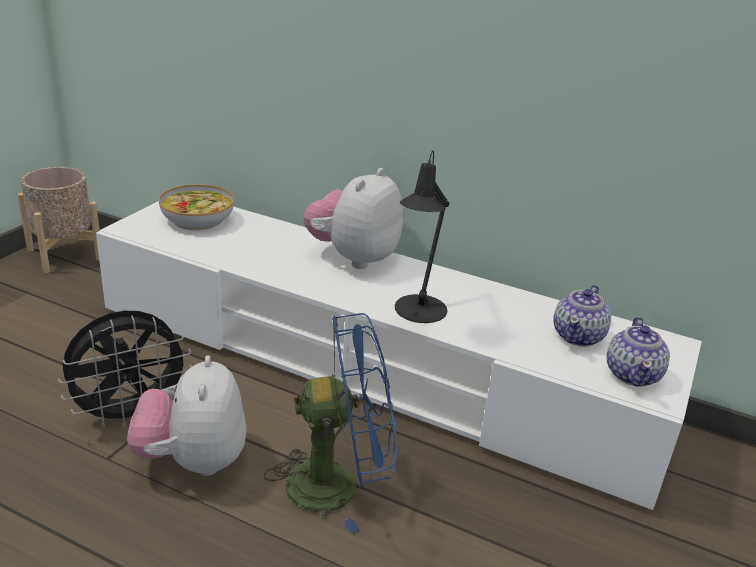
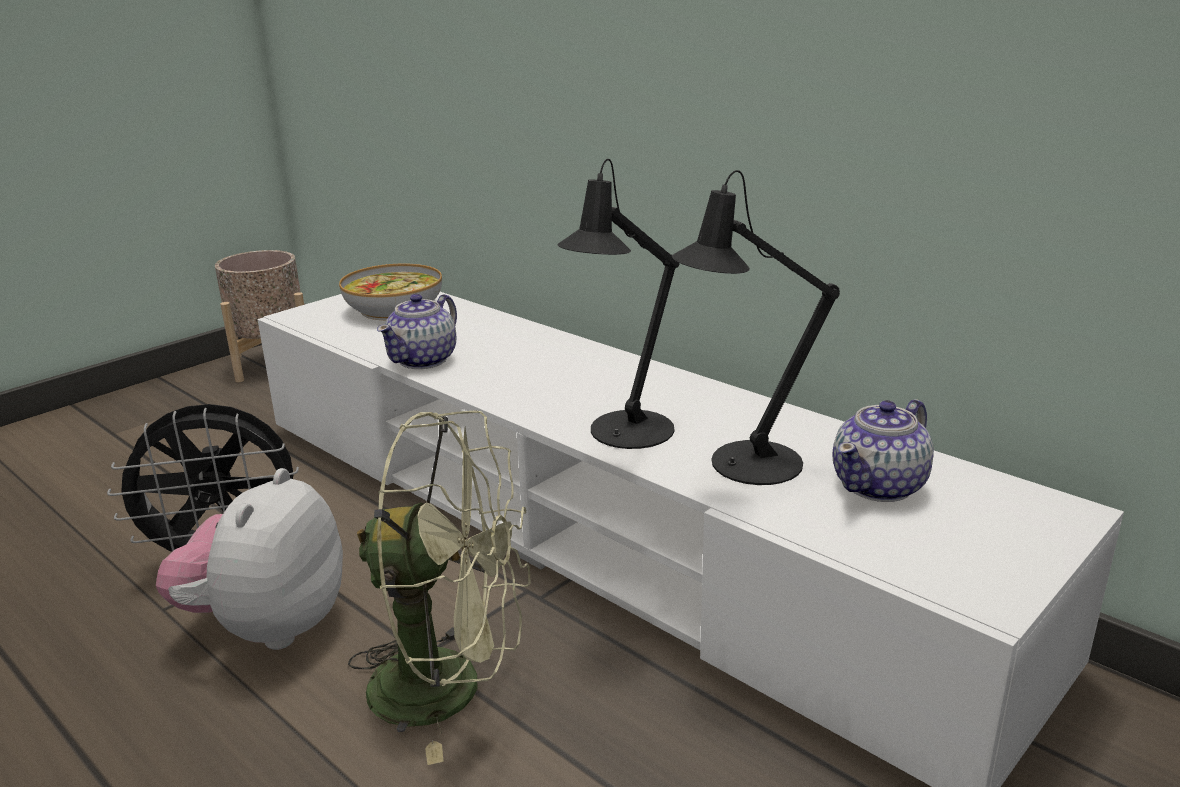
camera: 20 degrees right, 5 degrees down
(338, 484) = (451, 687): blue fan -> green fan
(353, 258) = (575, 360): plush toy -> none
(499, 329) = (744, 465): none -> black table lamp
(633, 374) = (953, 553): teapot -> teapot (424, 360)

